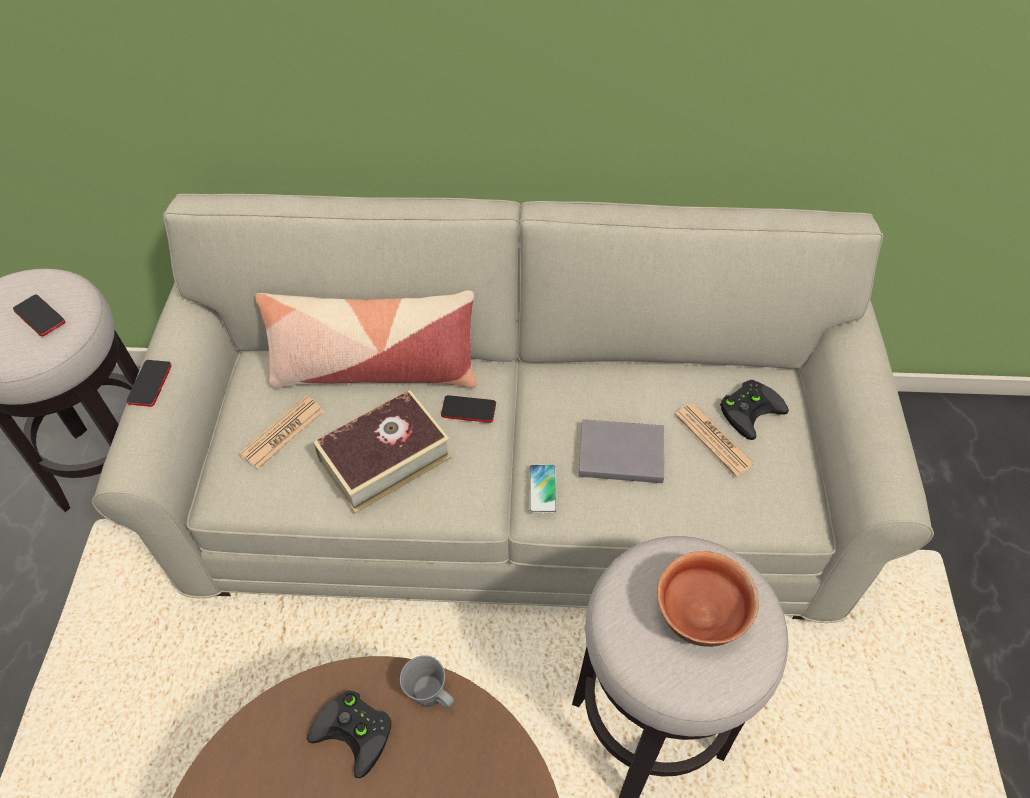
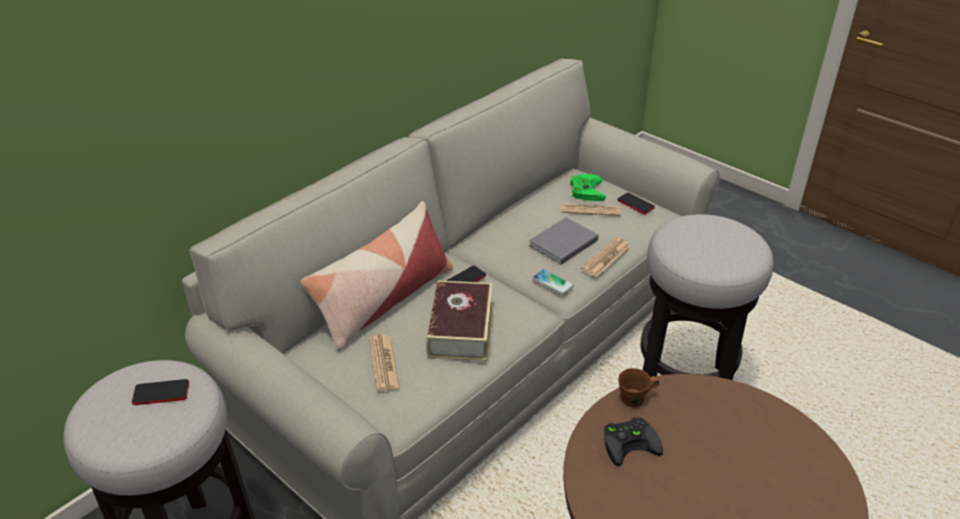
camera: 50 degrees left, 15 degrees down
(150, 384) = (286, 382): phone -> phone (635, 204)
(429, 694) = (634, 399): grey mug -> brown mug
(639, 512) = (606, 258): none -> newspaper
(700, 616) = (715, 239): bowl -> none
(750, 408) = (585, 189): black game controller -> green game controller

